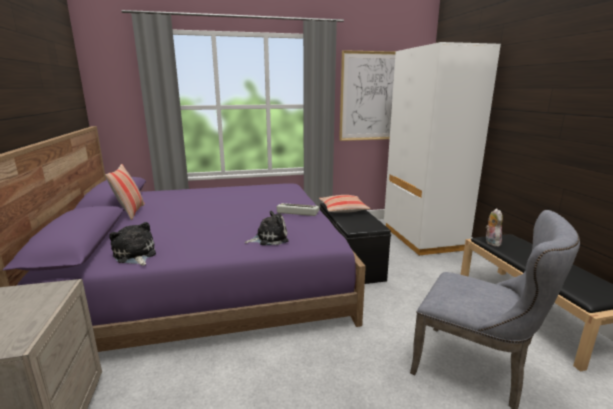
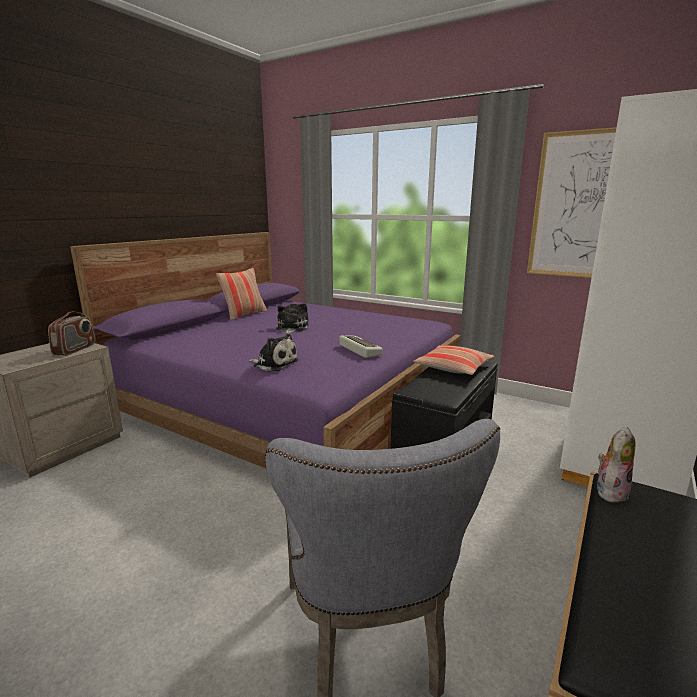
camera: 45 degrees right, 0 degrees up
(46, 296) = (75, 349): none -> radio
(135, 255) = (173, 345): plush toy -> plush toy (291, 328)

